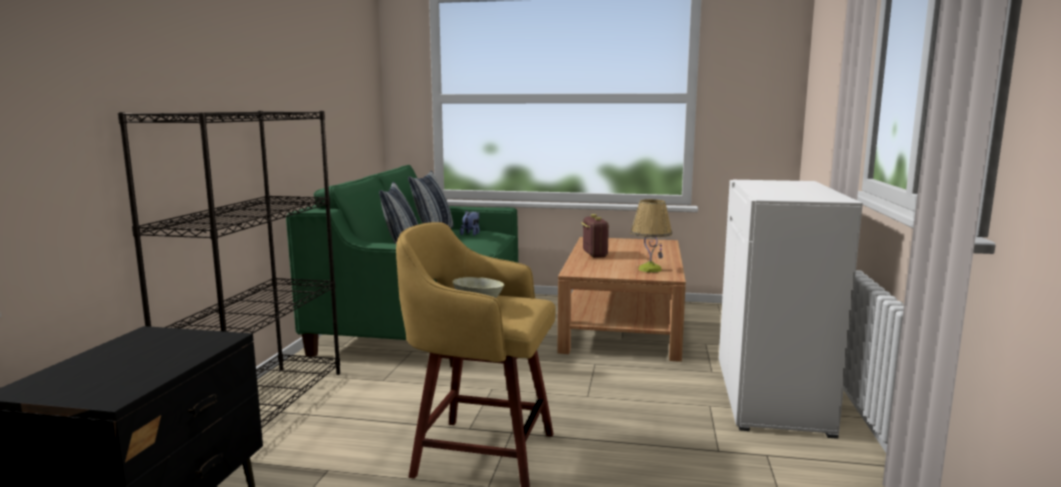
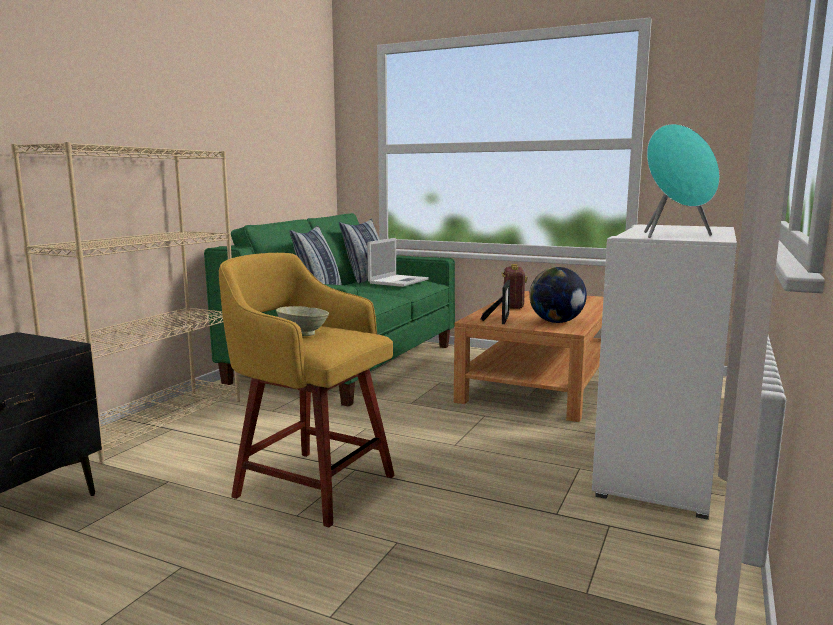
camera: 15 degrees right, 0 degrees up
(262, 407) = (154, 422): black bookcase -> beige bookcase
(471, 234) = (399, 281): plush toy -> laptop
(596, 269) = (500, 318): none -> picture frame
(649, 269) = (556, 322): table lamp -> globe
(800, 196) = (674, 236): none -> turquoise speaker

